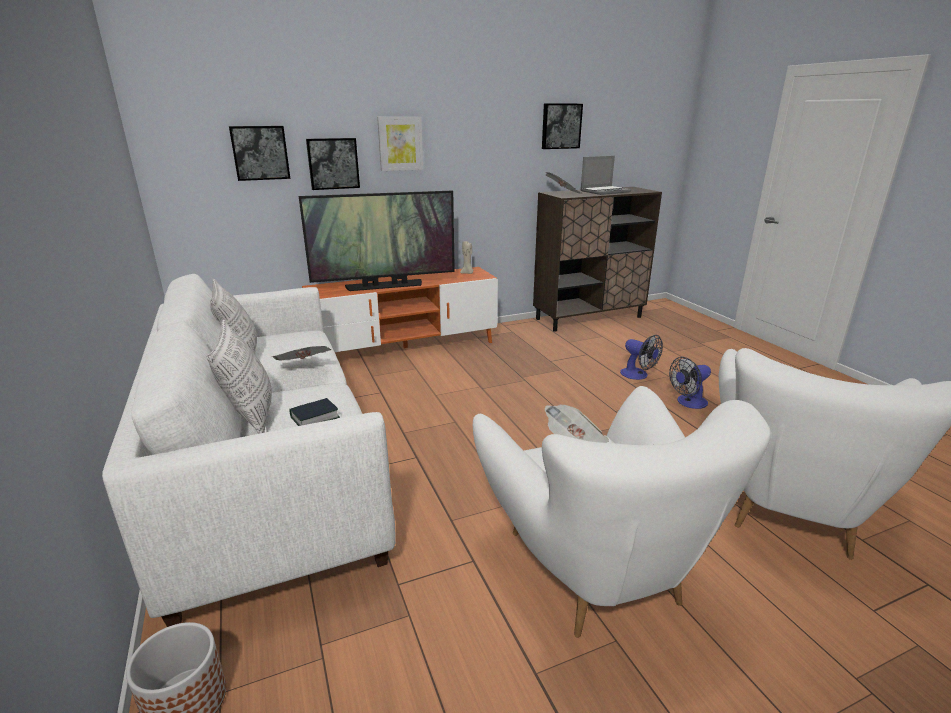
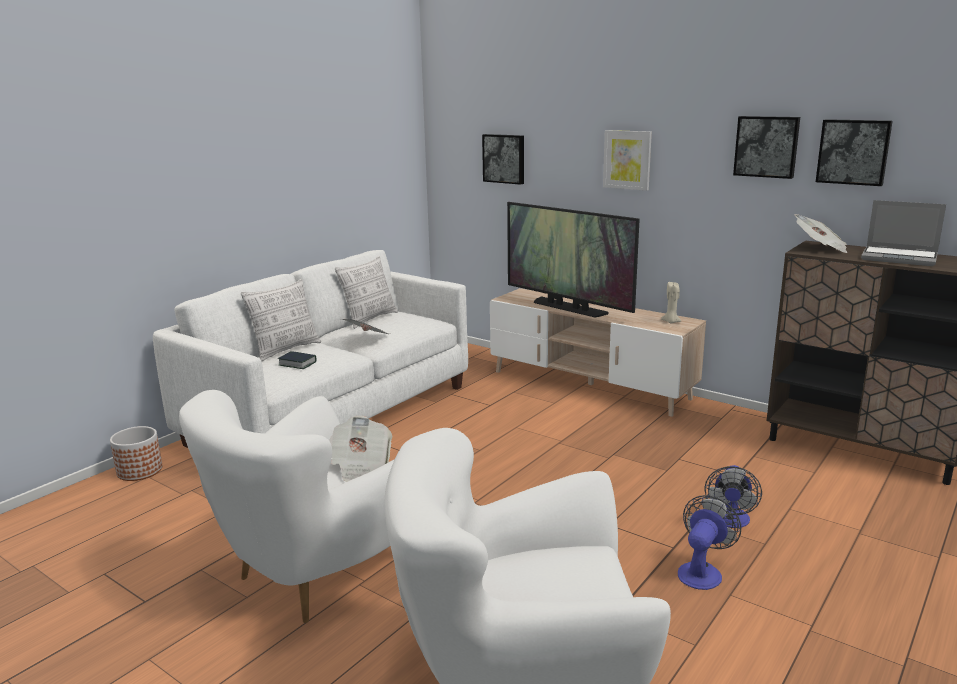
camera: 60 degrees right, 5 degrees down
(333, 163) = (561, 174): picture -> picture (766, 146)
(406, 347) = (589, 385): orange tv stand -> beige tv stand
(688, 403) = (702, 571): fan -> fan turned 90 degrees clockwise

